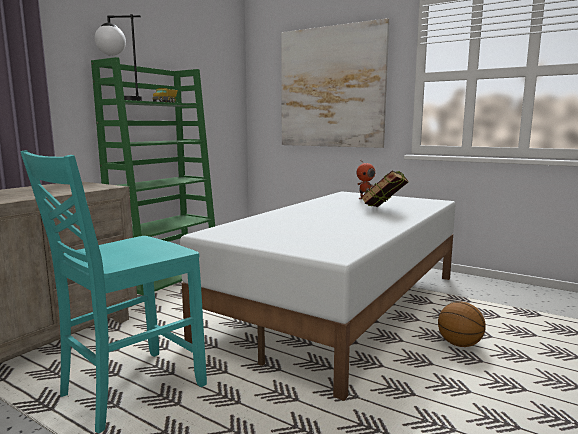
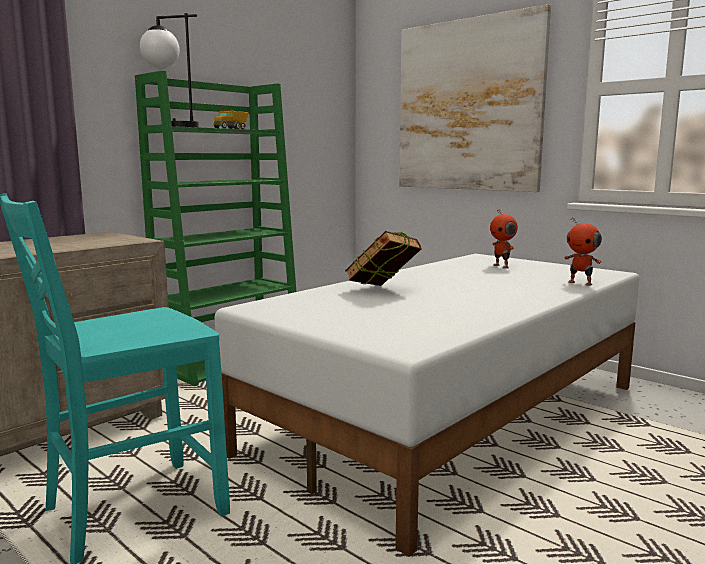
camera: 10 degrees right, 0 degrees up
(383, 210) = (519, 283): book -> book (382, 291)
(423, 208) = (580, 283): none -> toy robot
(459, 344) = (611, 489): basketball -> none

